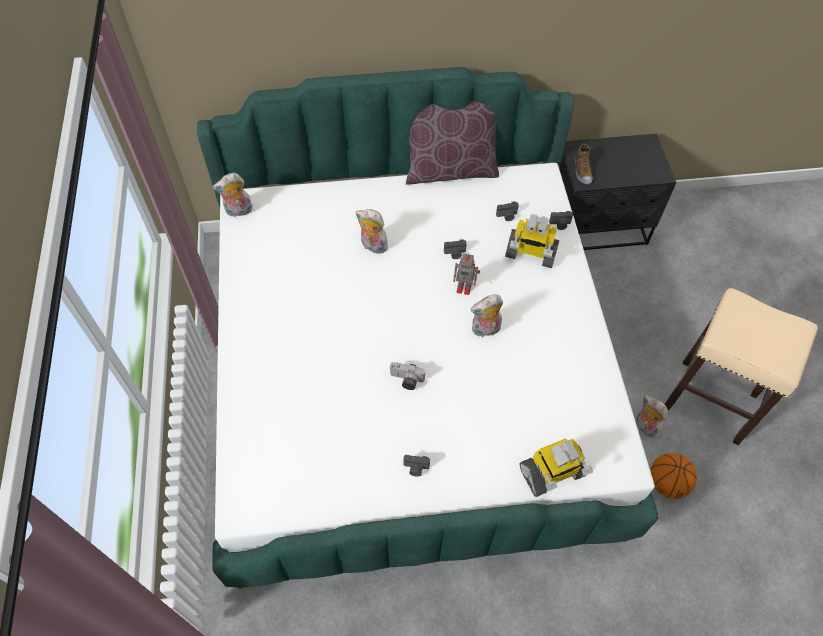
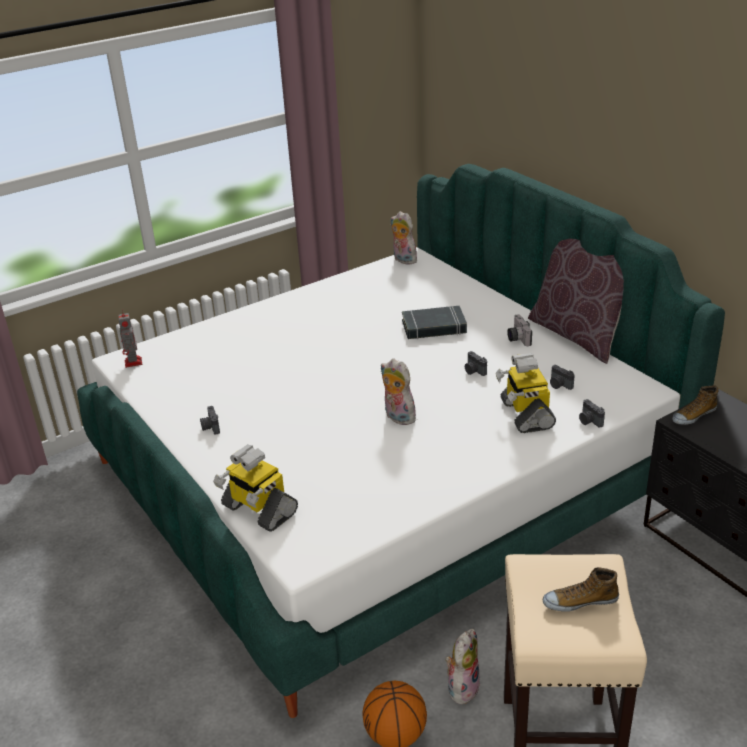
camera: 65 degrees right, 25 degrees down
(372, 246) = (434, 327): plush toy -> black book
(406, 381) = (300, 392): camera -> camera (517, 338)
(465, 287) = (438, 389): toy robot -> toy robot (133, 363)
(764, 330) = (580, 601): none -> shoe

